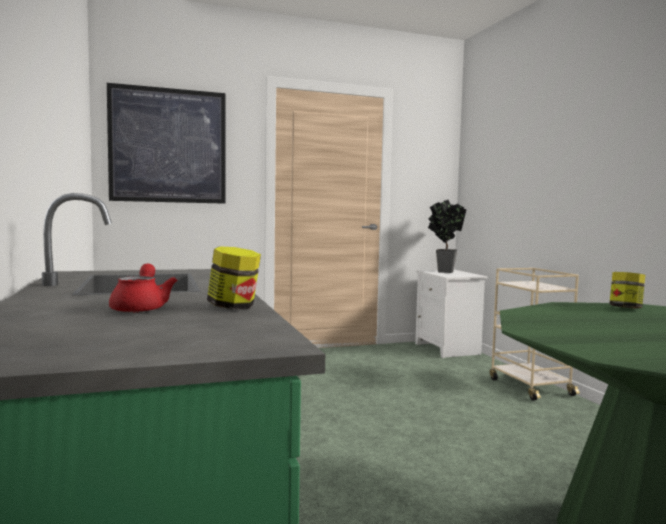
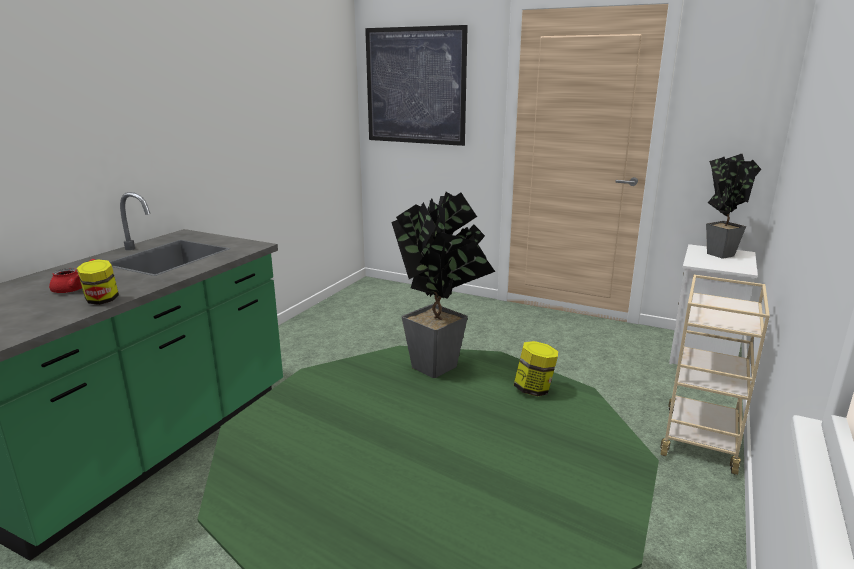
camera: 45 degrees right, 15 degrees up
(557, 311) = (442, 365): none -> potted plant

